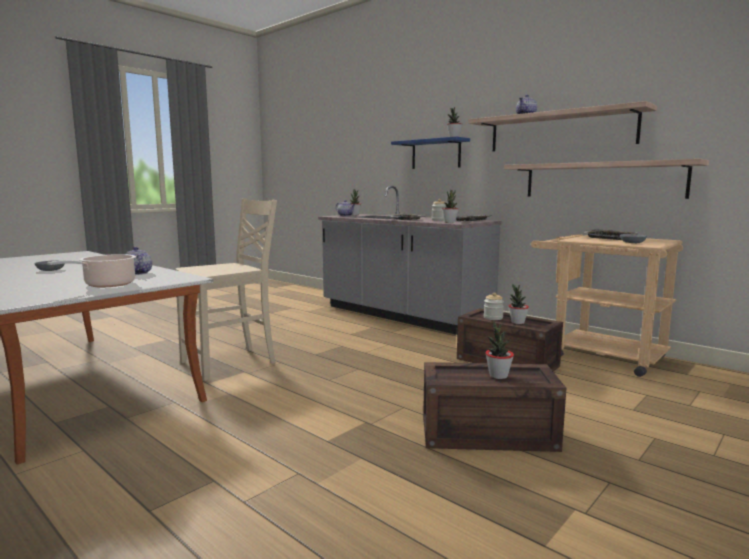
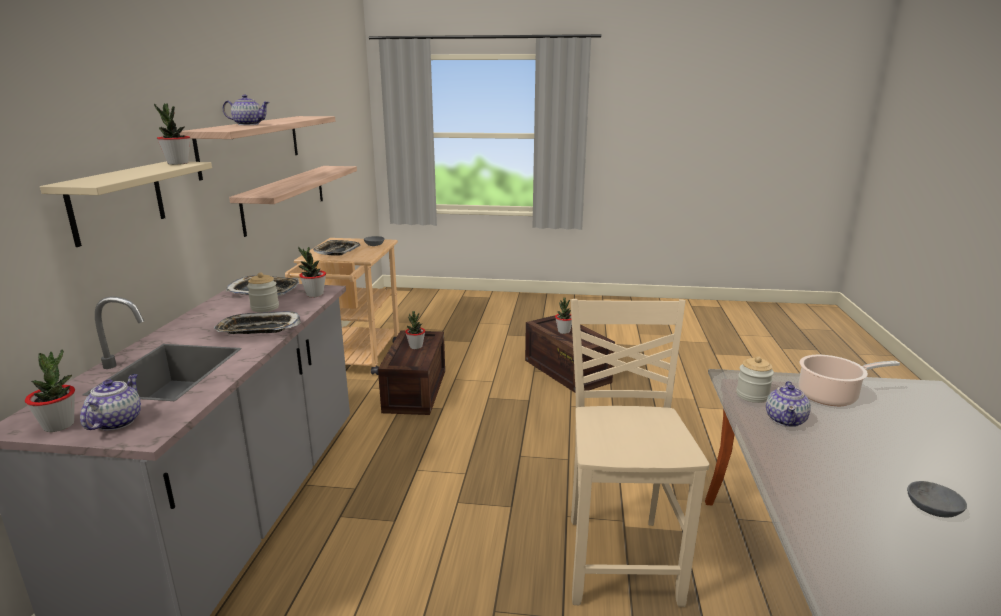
camera: 125 degrees left, 10 degrees up
(231, 363) = (620, 558): beige chair -> beige chair turned 75 degrees clockwise
(436, 154) = (117, 202): blue shelf -> beige shelf
(493, 318) = (409, 358): jar -> jar (752, 395)

